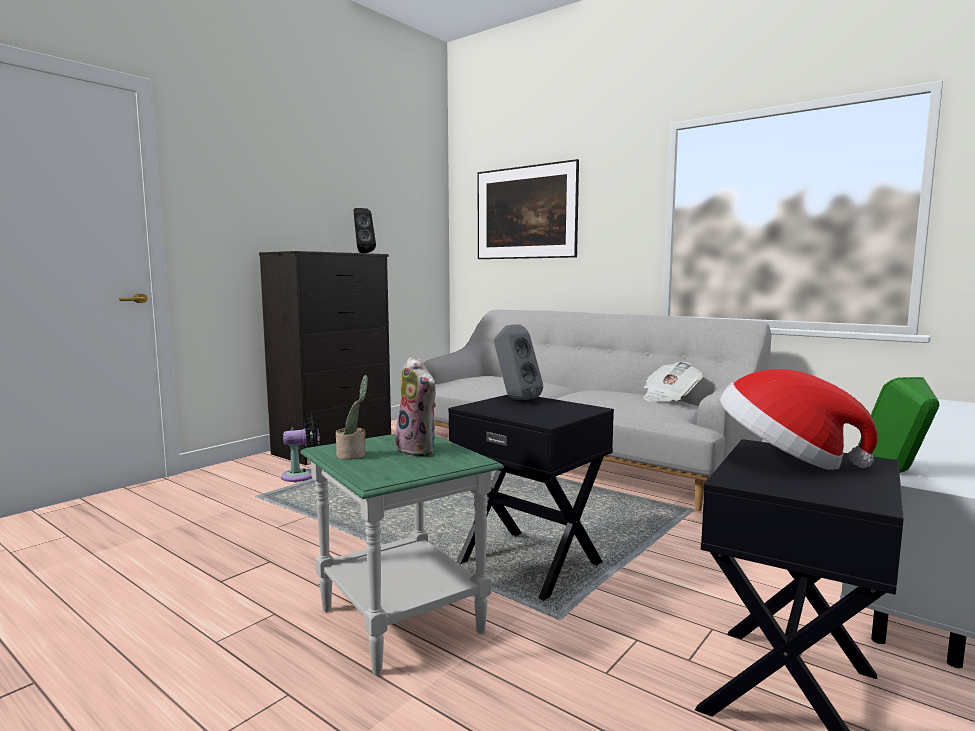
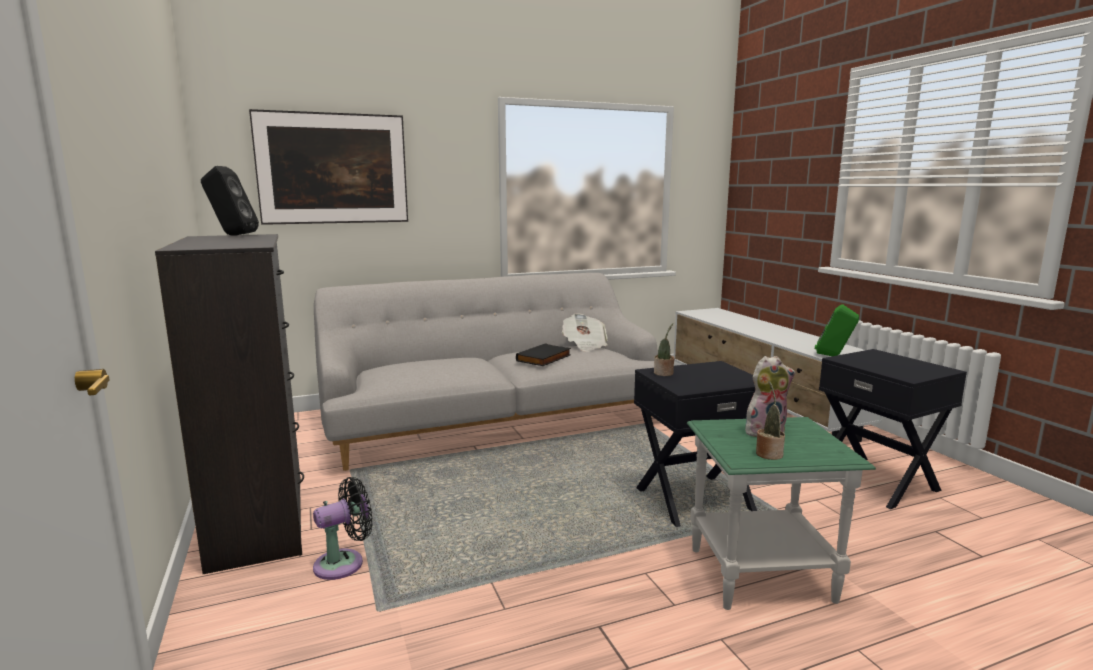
camera: 60 degrees left, 5 degrees up
(303, 476) = (344, 563): black fan -> black fan turned 45 degrees clockwise
(515, 399) = (664, 373): grey speaker -> potted plant
(591, 395) = (544, 358): none -> black book
(785, 459) = (871, 362): hat -> none

